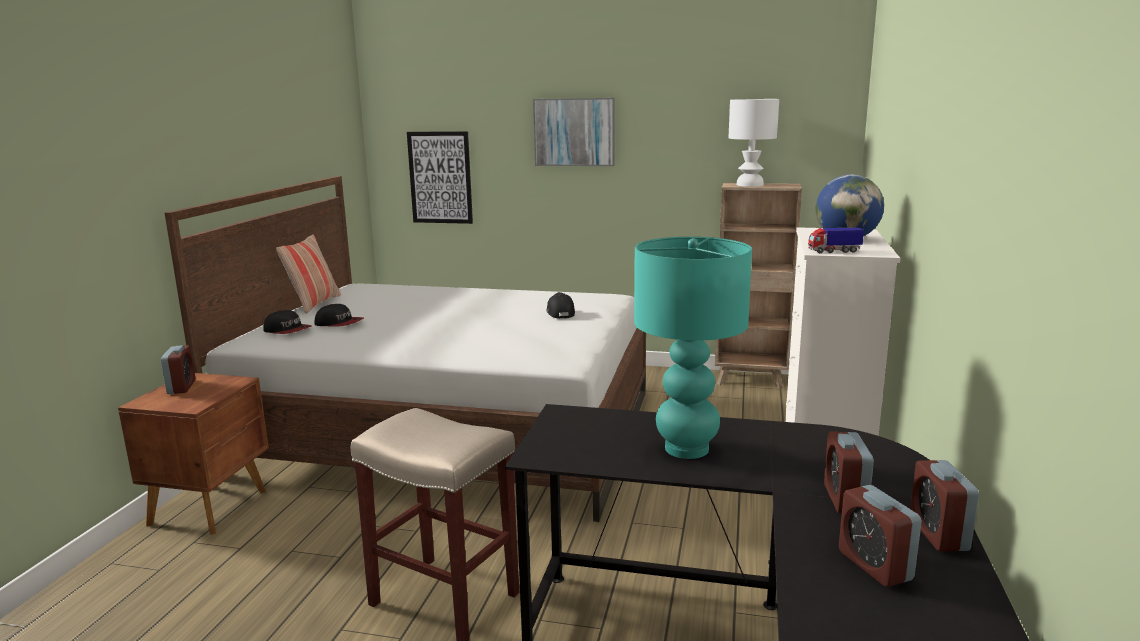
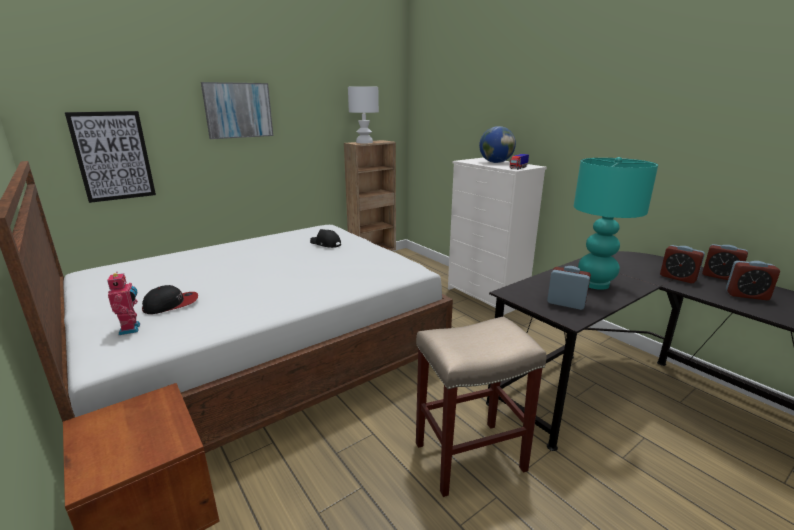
camera: 50 degrees left, 5 degrees up
(181, 387) = (103, 437): alarm clock -> alarm clock (566, 303)
(288, 330) = (131, 329): cap -> toy robot
(314, 304) = (86, 299): pillow -> none

